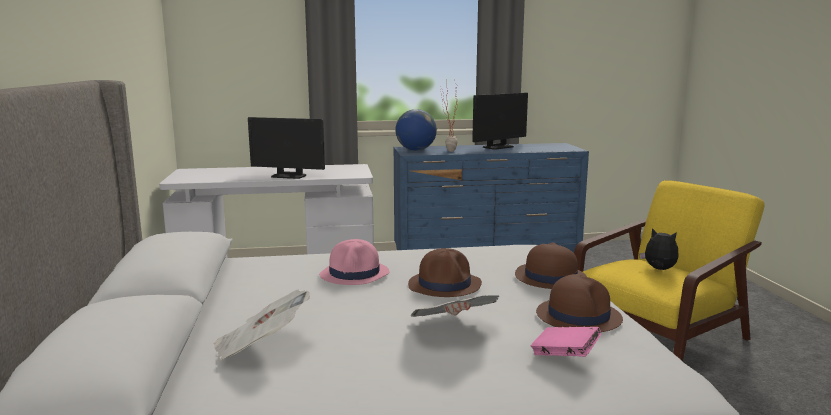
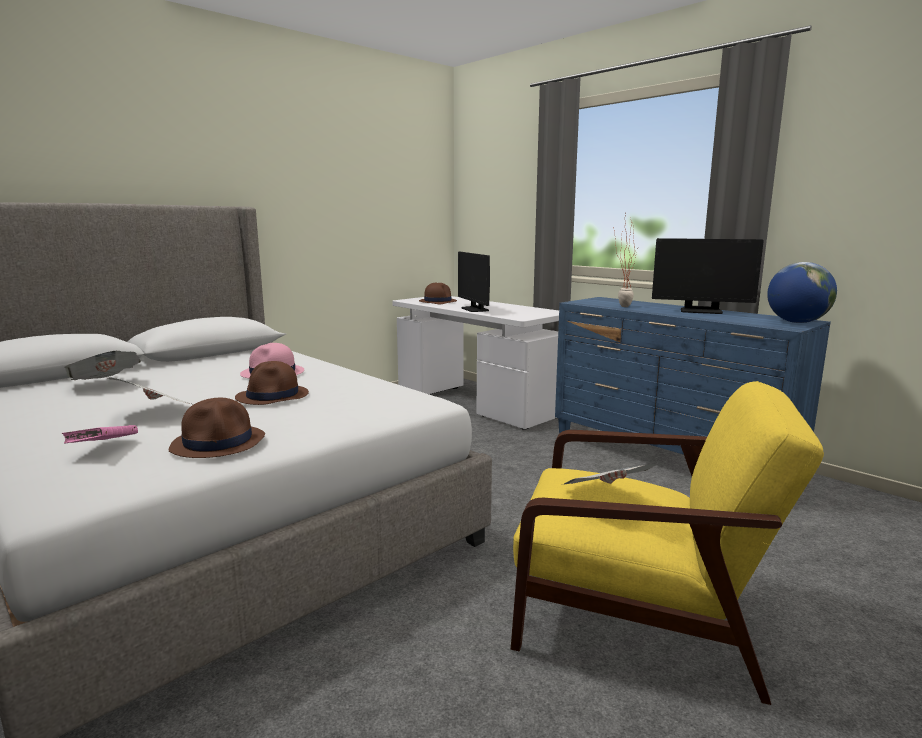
camera: 55 degrees right, 0 degrees up
(416, 150) = (598, 301): globe -> globe (797, 322)
(550, 278) = (329, 420): brown hat -> brown hat (437, 301)
(659, 269) = (605, 497): plush toy -> newspaper

